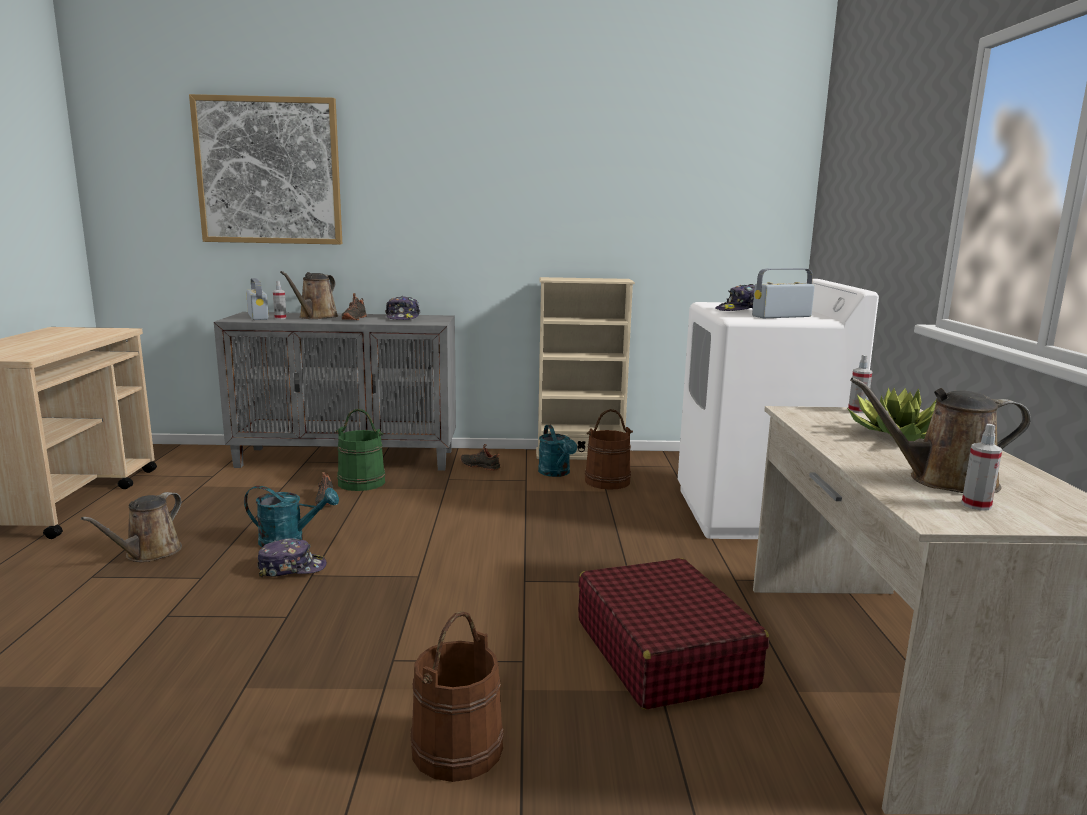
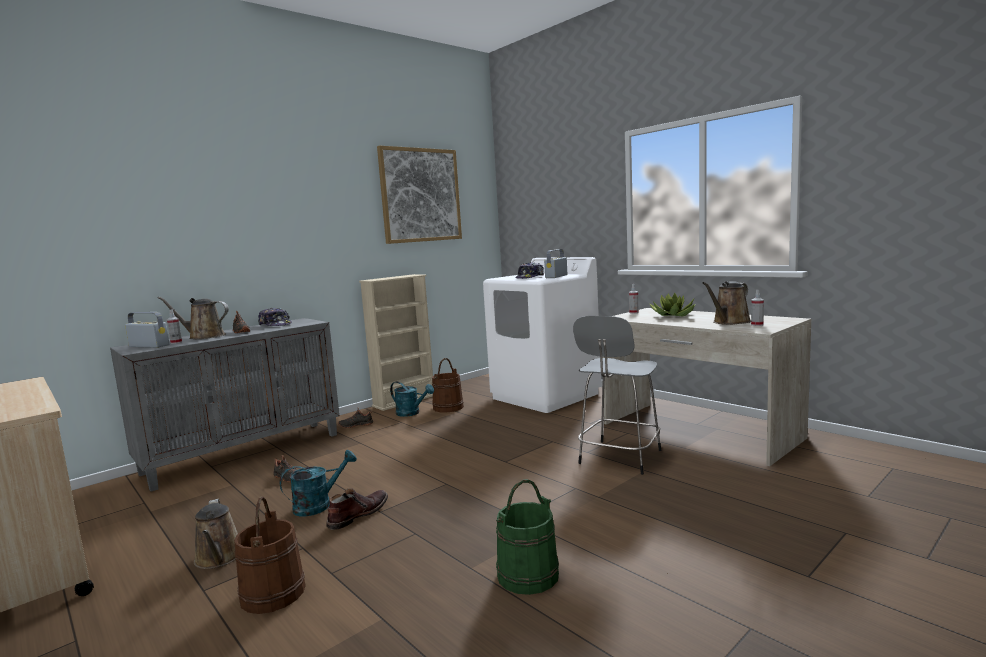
camera: 40 degrees left, 5 degrees down
(269, 171) = (125, 215): picture -> picture (420, 195)
(292, 568) = (358, 514): cap -> brown boot
(316, 317) = (203, 337): brown watering can -> brown watering can turned 120 degrees clockwise
(362, 482) = (291, 460): green bucket -> green bucket (527, 574)
(457, 748) = (620, 527): brown bucket -> brown bucket (273, 593)
(663, 652) = (619, 458): red suitcase -> grey stool

